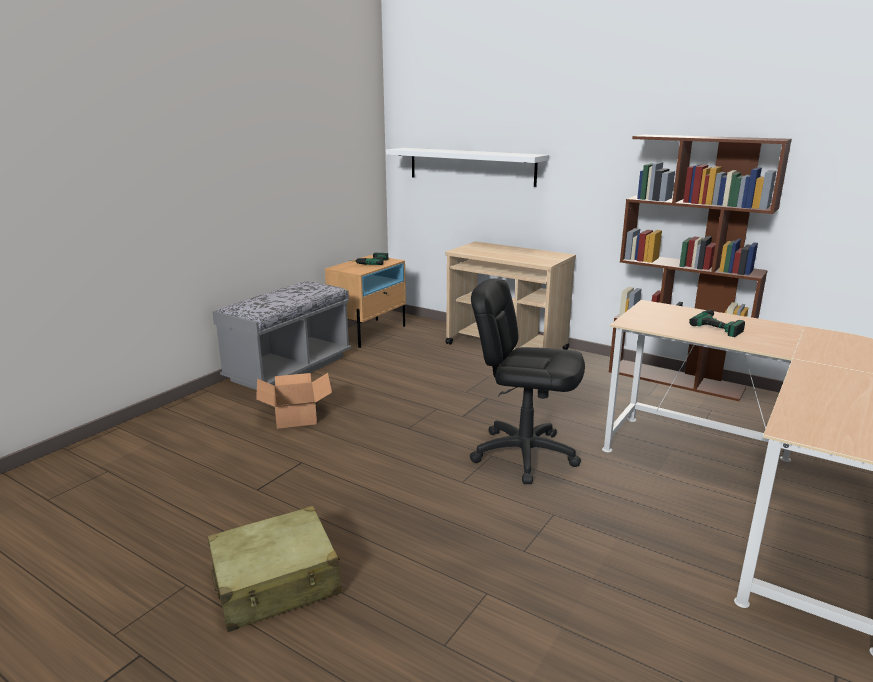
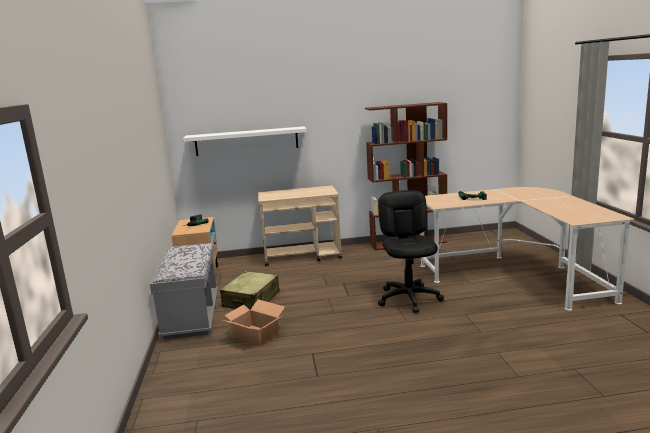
camera: 40 degrees left, 5 degrees down
(276, 583) = (416, 400): beige suitcase -> beige suitcase (251, 300)
(524, 454) = (409, 298): black office chair -> black office chair turned 105 degrees clockwise

